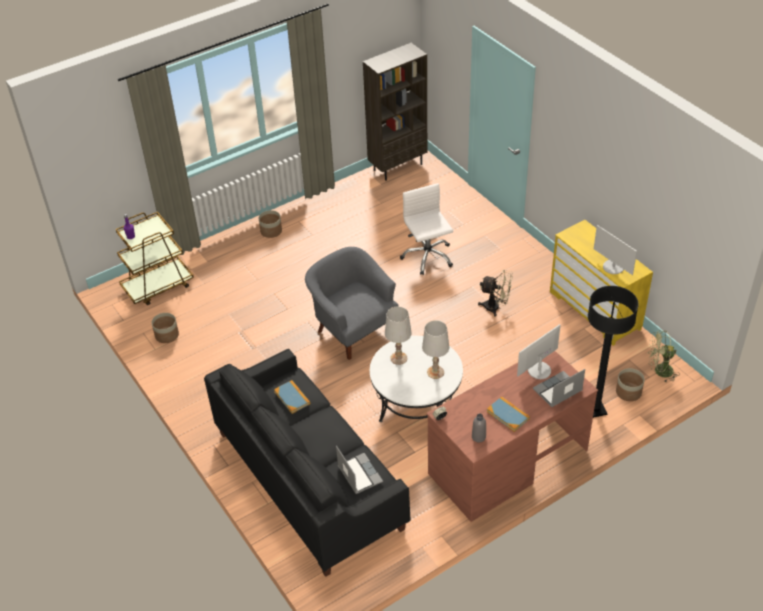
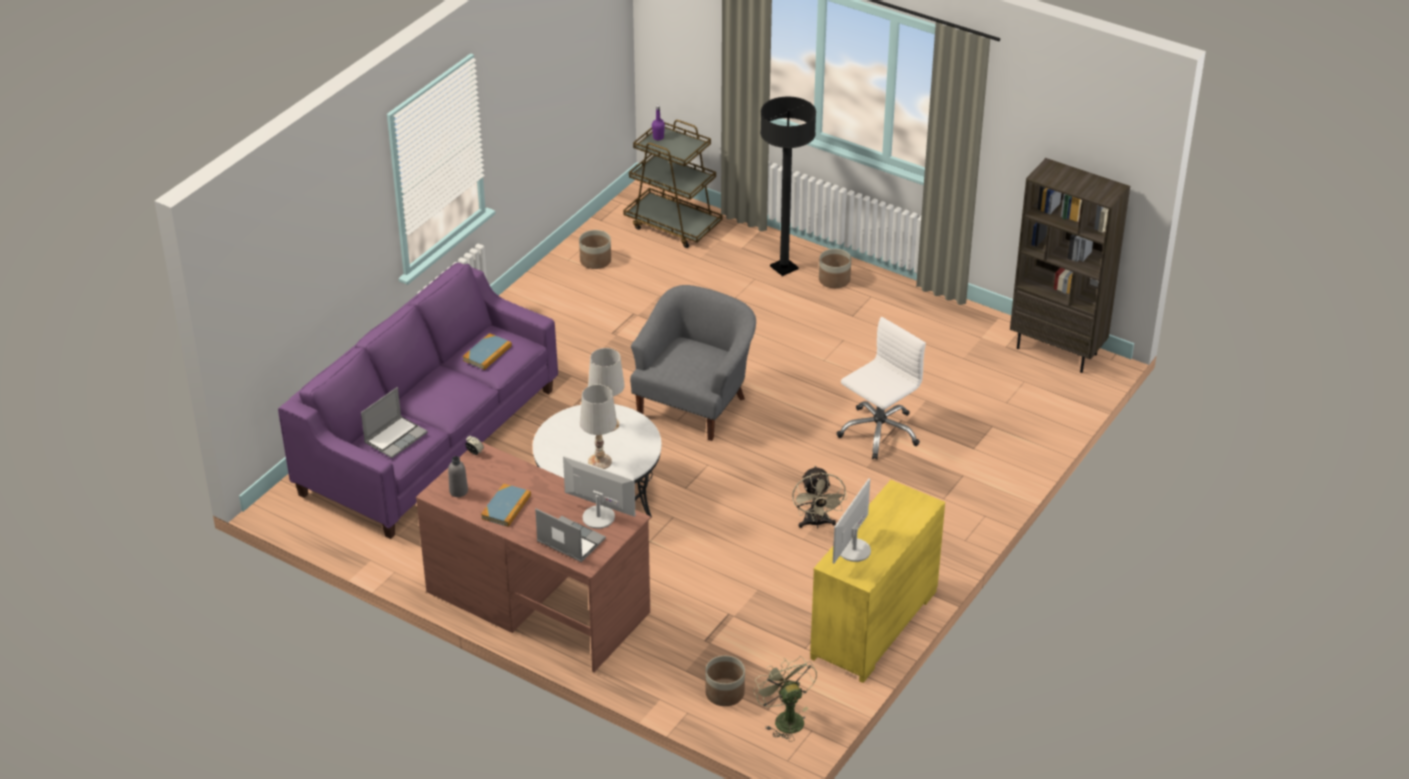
camera: 65 degrees right, 5 degrees down
(309, 479) = (429, 441): black sofa -> purple sofa
(596, 410) = (672, 666): black floor lamp -> black floor lamp (784, 268)

